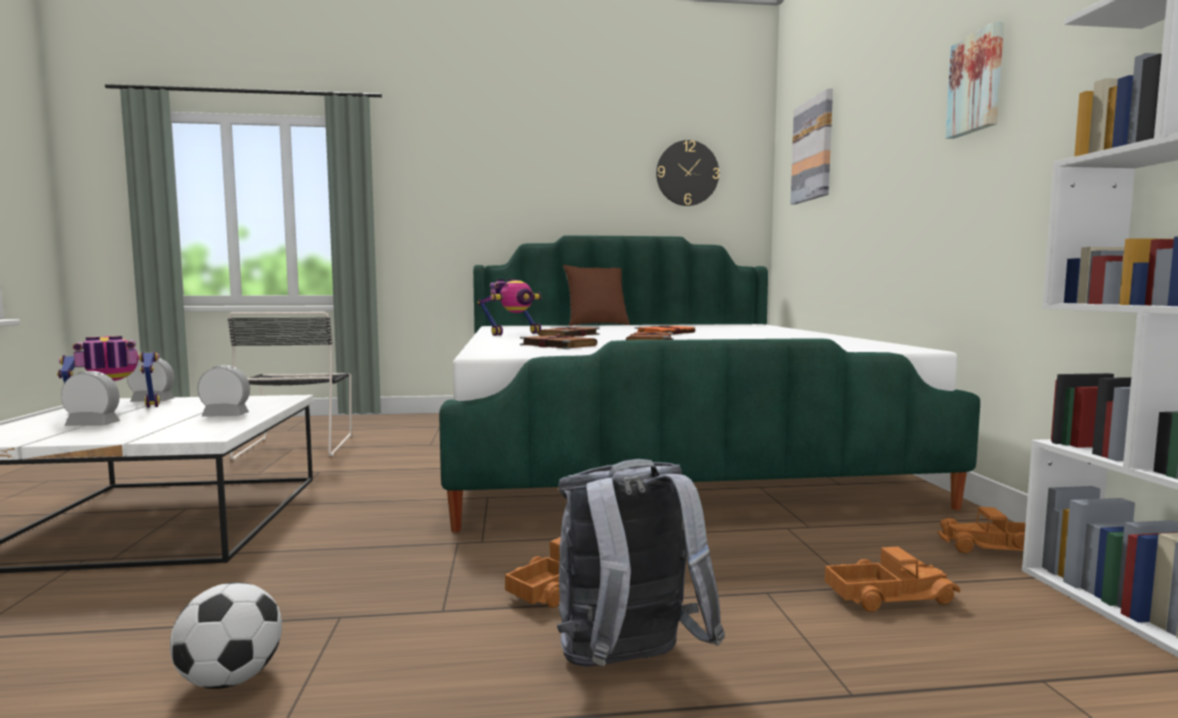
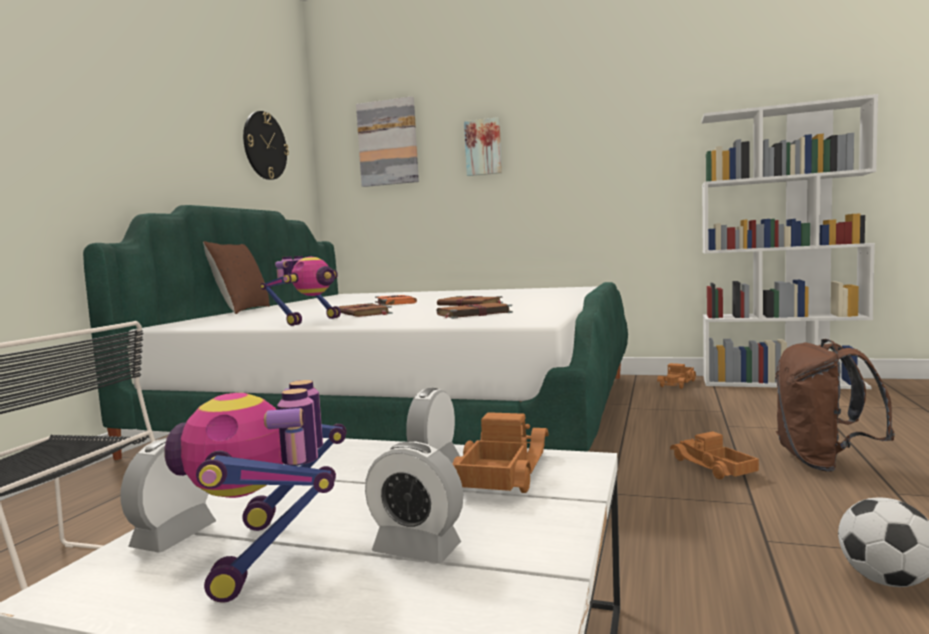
camera: 65 degrees left, 0 degrees up
(93, 425) = (417, 549): alarm clock -> alarm clock turned 90 degrees counterclockwise
(513, 334) = (308, 321): toy robot -> toy robot turned 45 degrees clockwise
(627, 665) = (823, 463): grey backpack -> brown backpack
(888, 596) = (733, 408): toy truck -> toy truck (500, 473)
(977, 83) = (583, 126): picture -> picture (483, 147)

